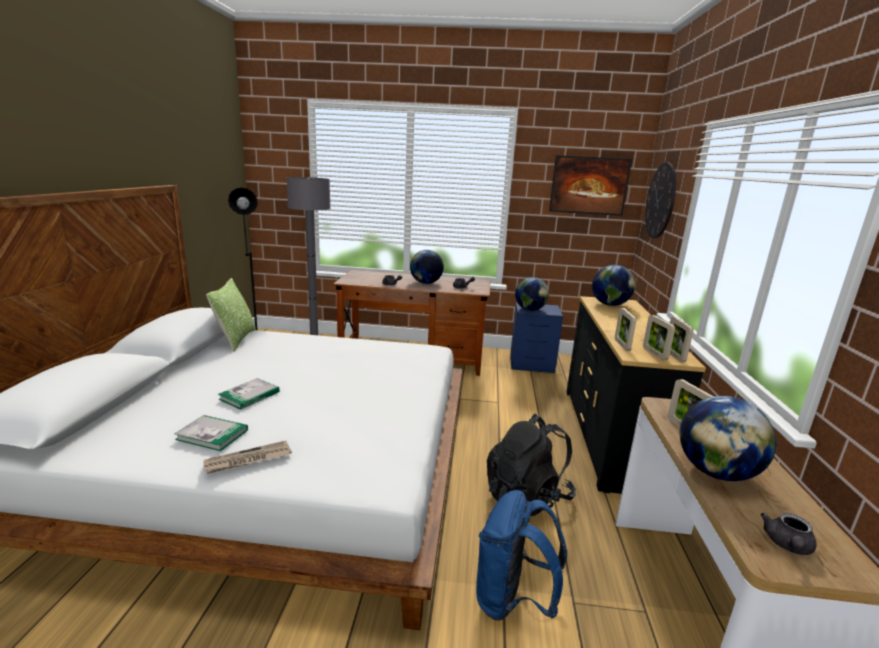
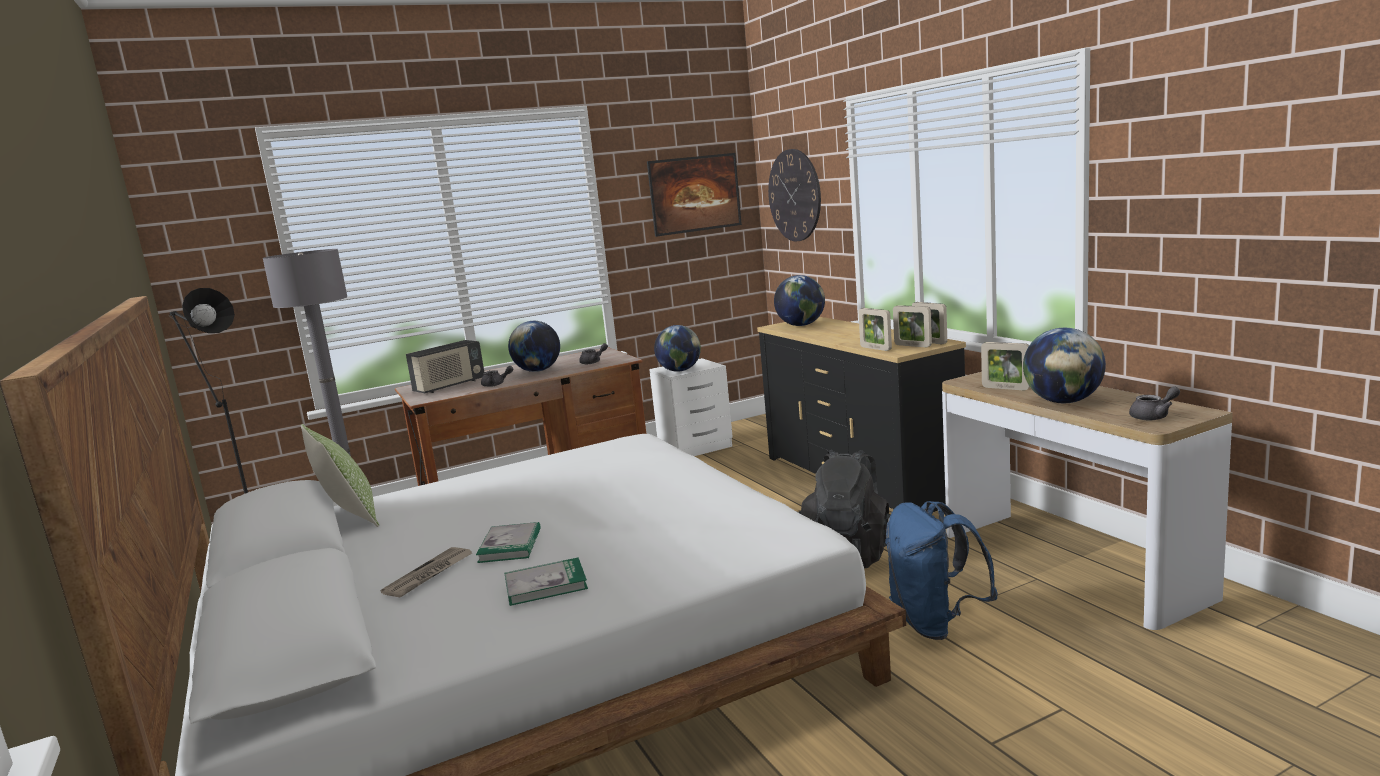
camera: 30 degrees left, 5 degrees down
(248, 460) = (636, 580): newspaper -> newspaper (429, 575)
(371, 277) = (449, 386): none -> radio
(532, 365) = (697, 447): blue nightstand -> white nightstand
(787, 546) = (1154, 416): grey teapot -> grey teapot turned 105 degrees counterclockwise

